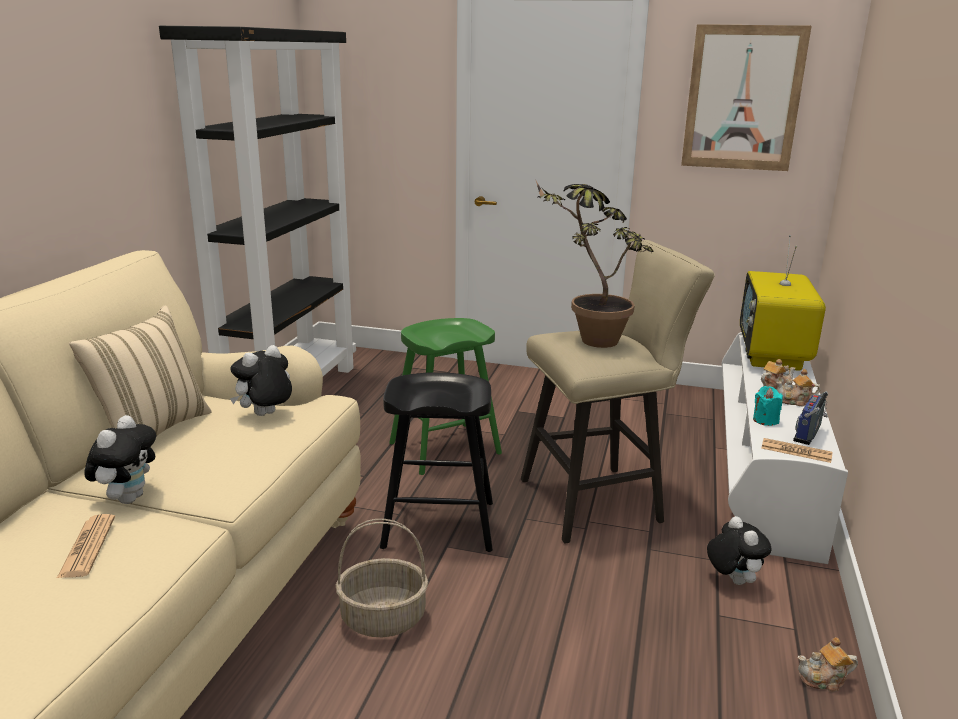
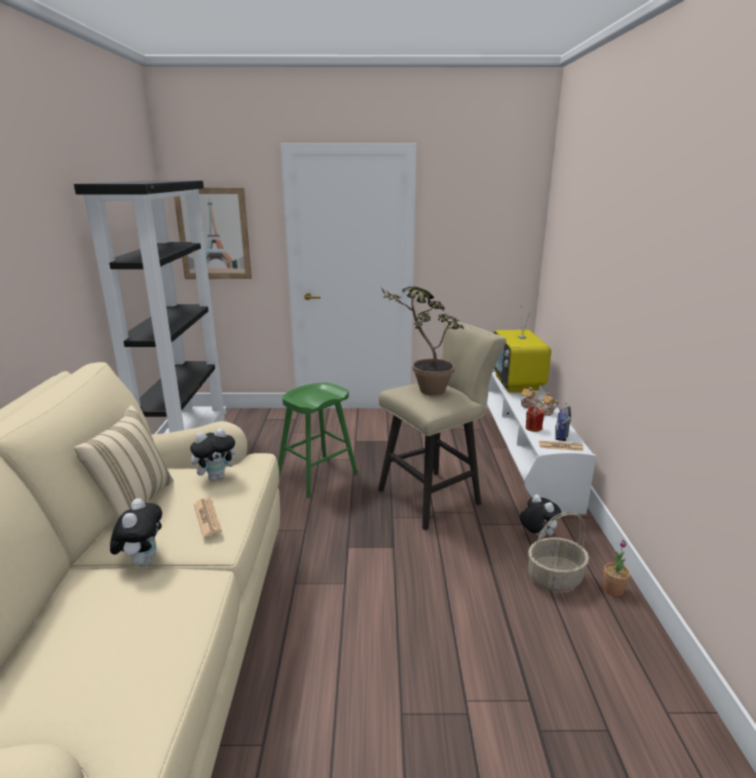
camera: 15 degrees left, 0 degrees up
(87, 547) = (136, 608): newspaper -> newspaper (207, 518)
(265, 416) = (217, 477): plush toy -> plush toy turned 150 degrees counterclockwise
(384, 618) = (326, 608): basket -> basket (555, 577)
(438, 525) = (335, 532): black stool -> none
(743, 98) = (480, 218): picture -> picture (213, 234)
(765, 420) = (533, 428): turquoise candle -> red candle
(823, 680) = (613, 589): teapot -> potted plant

